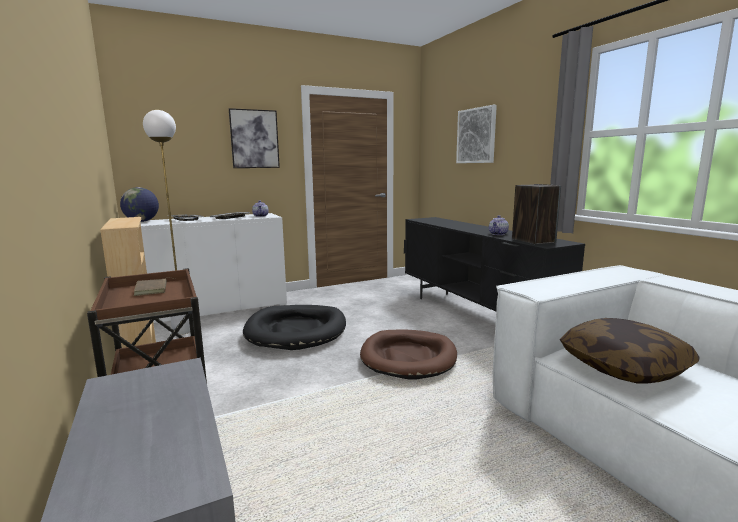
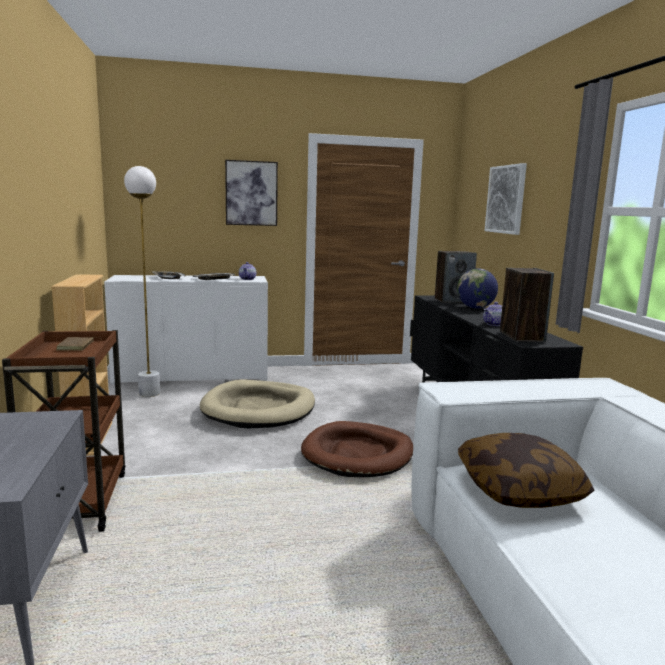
camera: 15 degrees right, 0 degrees up
(142, 221) = (127, 276): globe -> globe (475, 308)
(296, 330) = (259, 409): black dog bed -> beige dog bed
(440, 221) = (453, 301): none -> speaker

